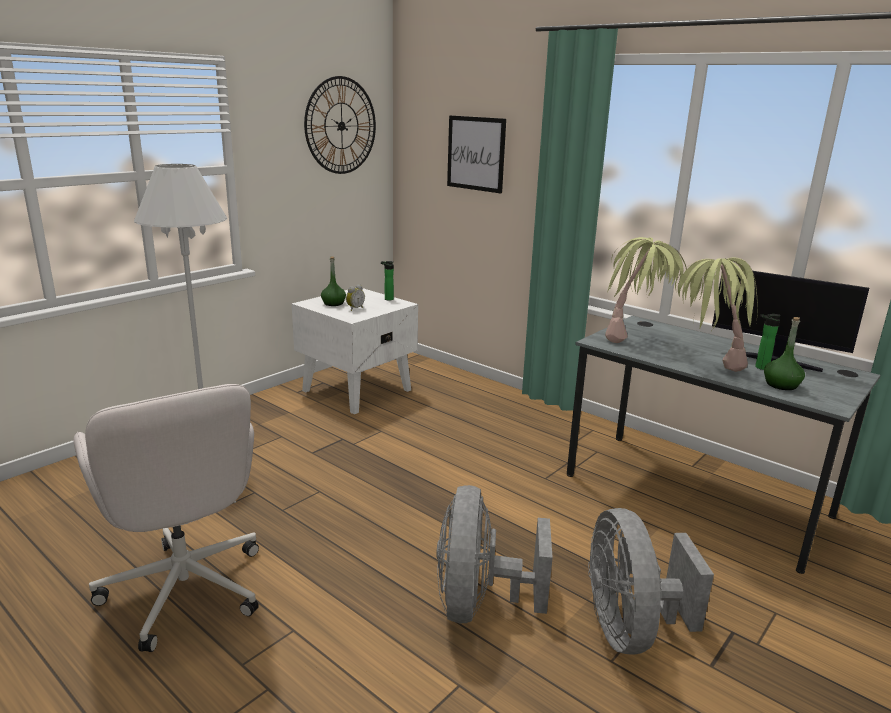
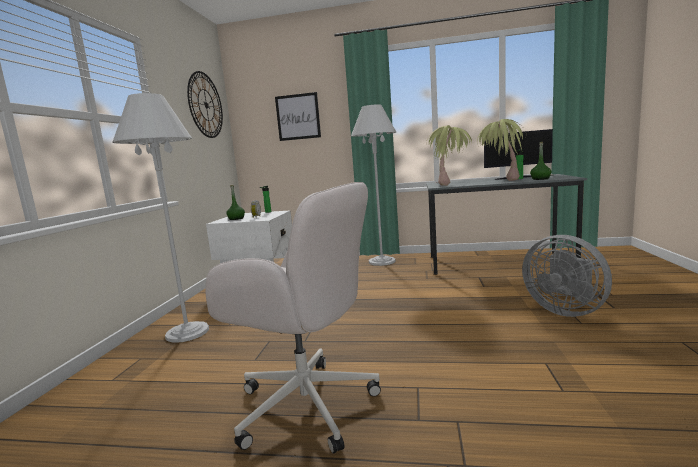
camera: 30 degrees left, 10 degrees down
(479, 603) = (489, 330): grey fan -> none
(537, 418) = (382, 261): none -> white floor lamp

